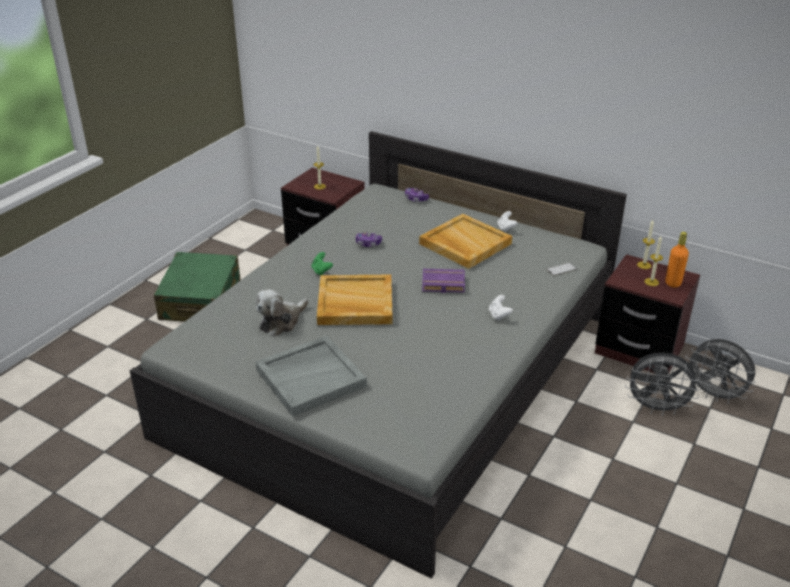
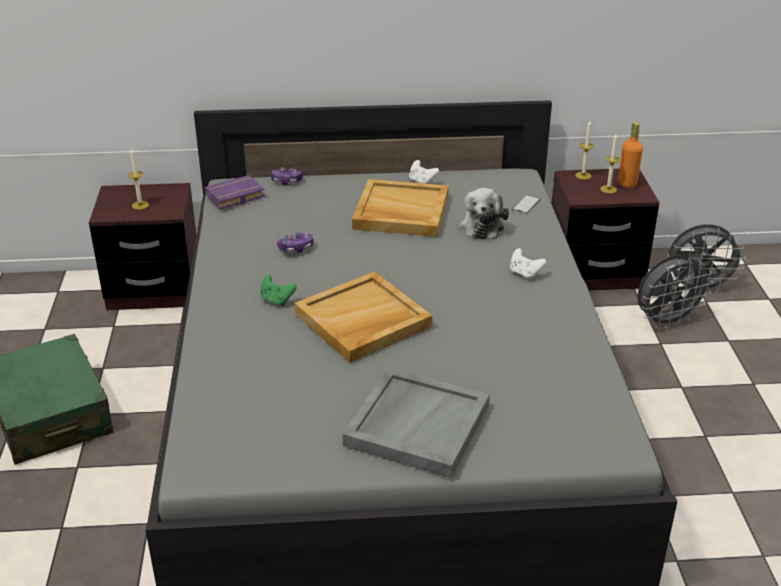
camera: 35 degrees left, 0 degrees up
(281, 321) = (301, 377): plush toy -> plush toy (482, 225)
(442, 284) = (431, 263): purple book -> purple book (234, 197)

